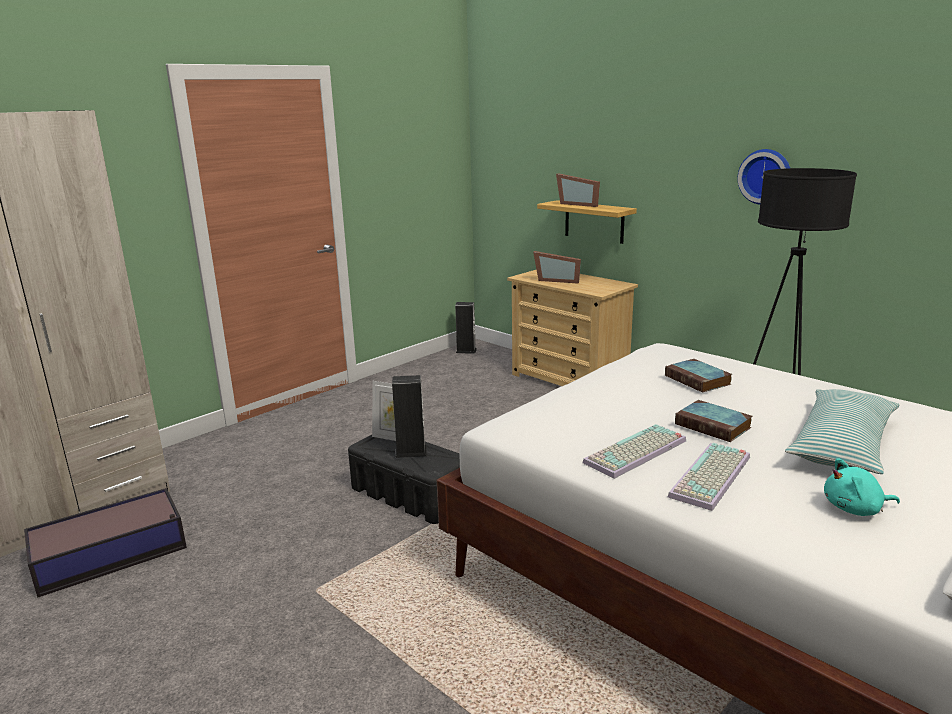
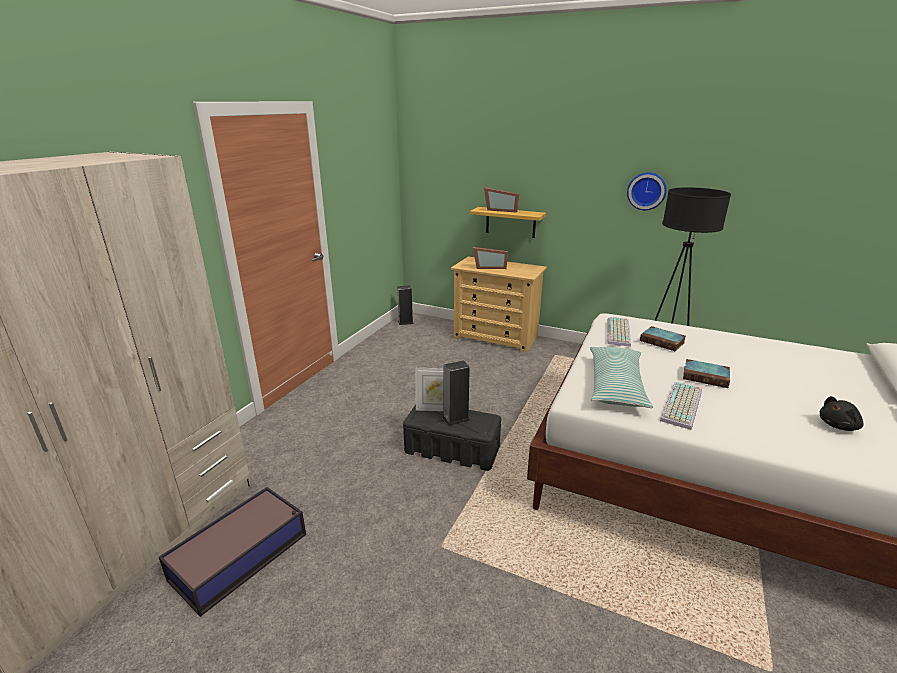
camera: 20 degrees left, 5 degrees up
(712, 477) = (745, 417): keyboard -> keyboard (619, 332)
(842, 444) = (785, 379): pillow -> pillow (616, 385)
(855, 509) = (839, 426): turquoise plush toy -> black plush toy

